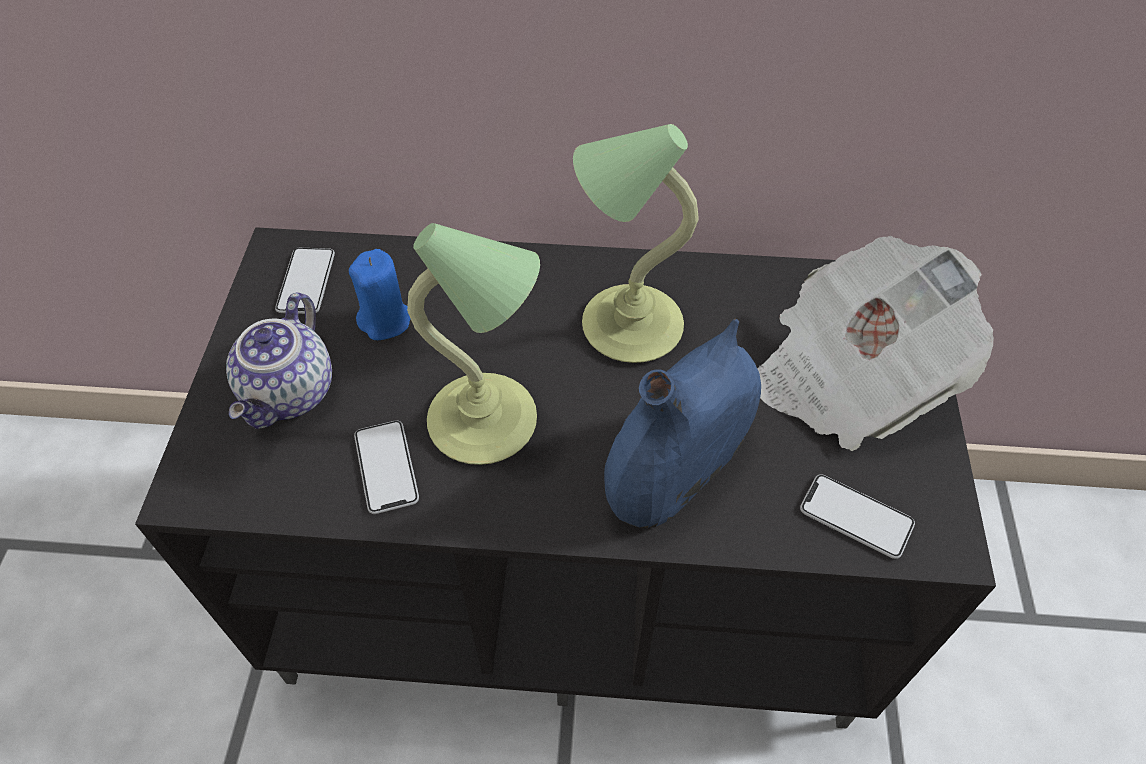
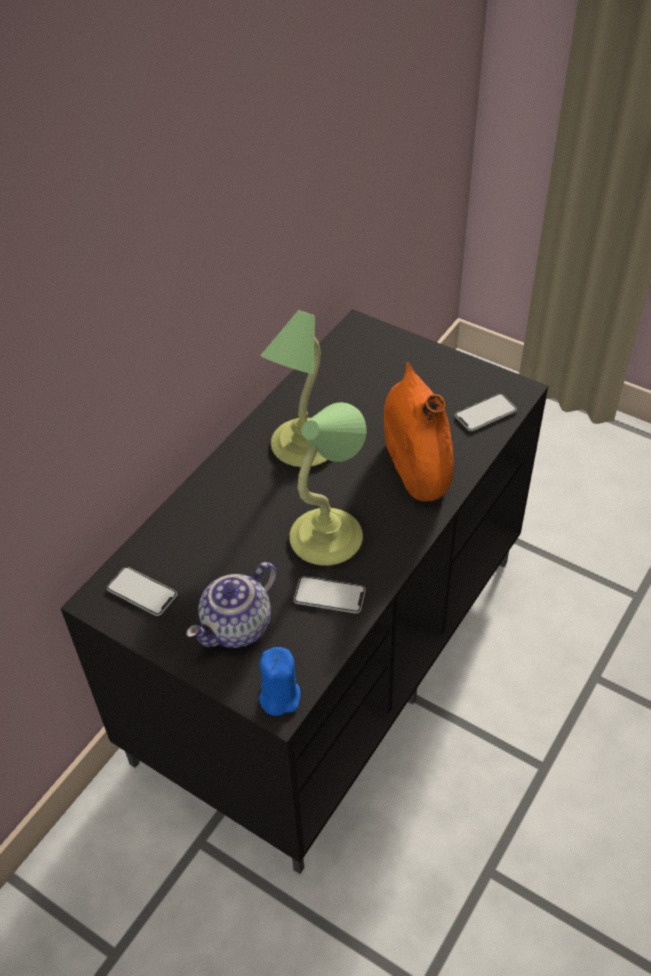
camera: 60 degrees left, 5 degrees down
(291, 393) = (237, 628): teapot -> teapot turned 90 degrees clockwise
(386, 320) = (211, 559): blue candle -> blue candle (279, 696)
(678, 470) = (416, 467): blue vase -> orange vase
(851, 375) = (402, 373): newspaper -> none

